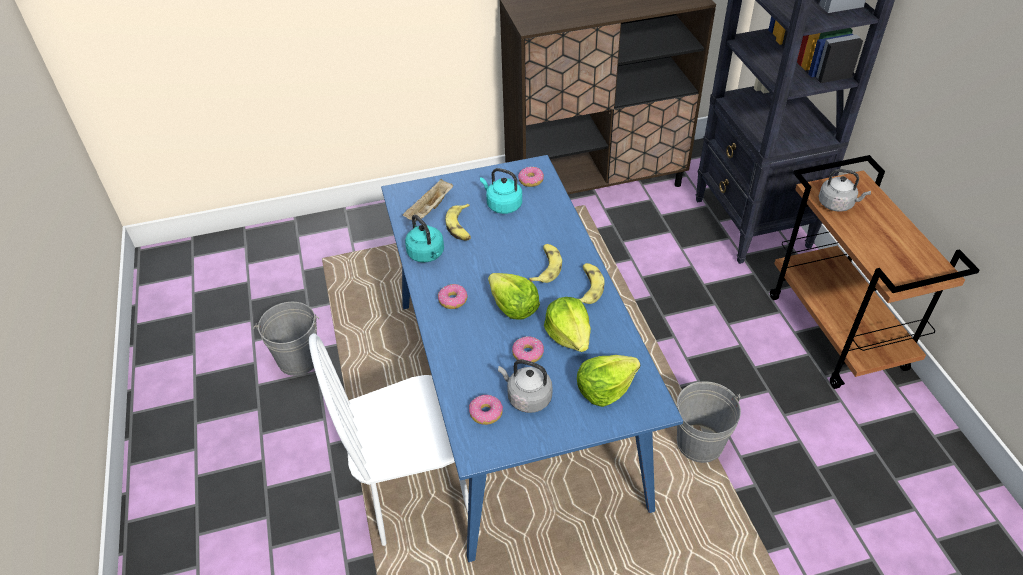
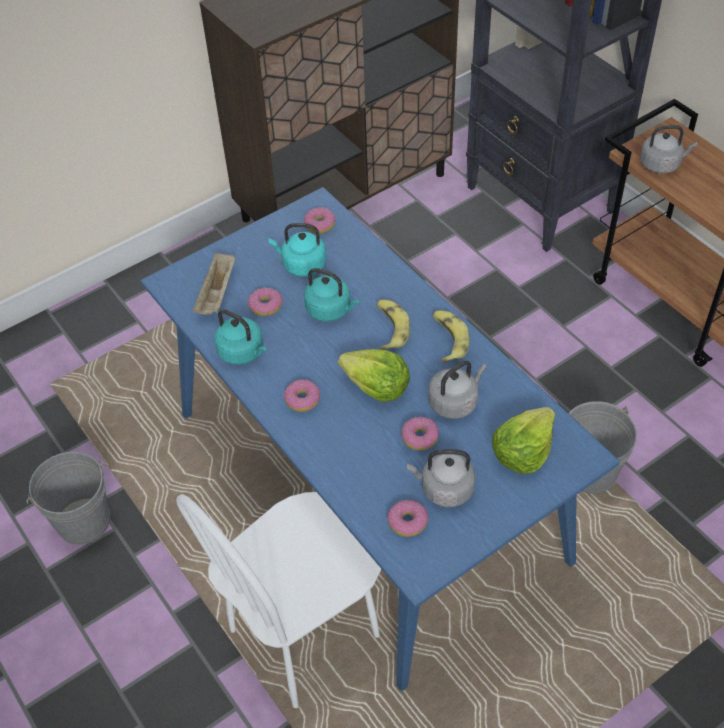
camera: 20 degrees left, 5 degrees up
(461, 227) = (266, 306): banana -> donut
(507, 242) = (331, 310): none -> turquoise kettle
(569, 335) = (455, 402): lettuce -> grey kettle

